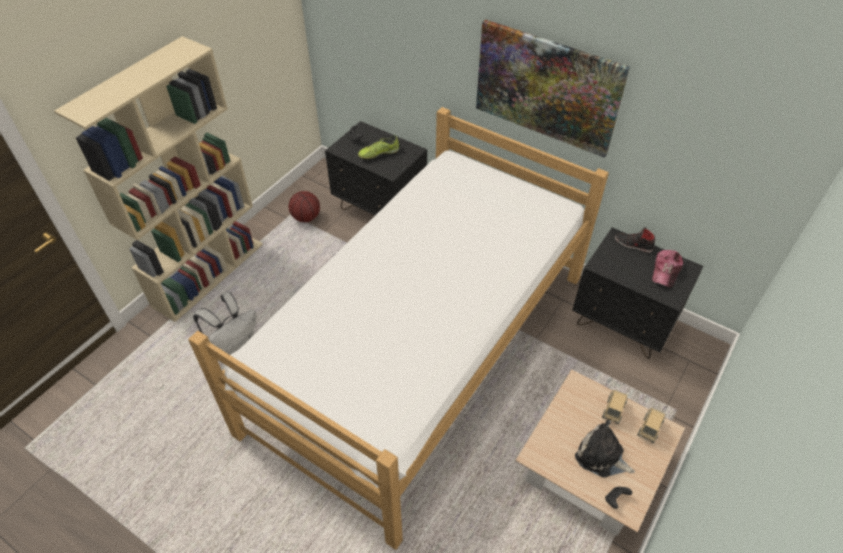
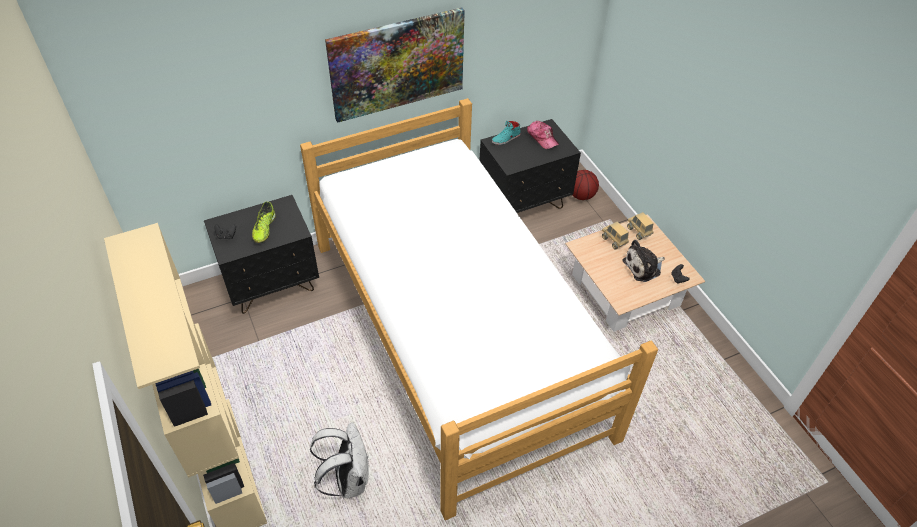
camera: 60 degrees left, 0 degrees up
(306, 217) = (226, 347): basketball -> basketball (581, 195)
(633, 244) = (506, 138): black shoe -> turquoise shoe

